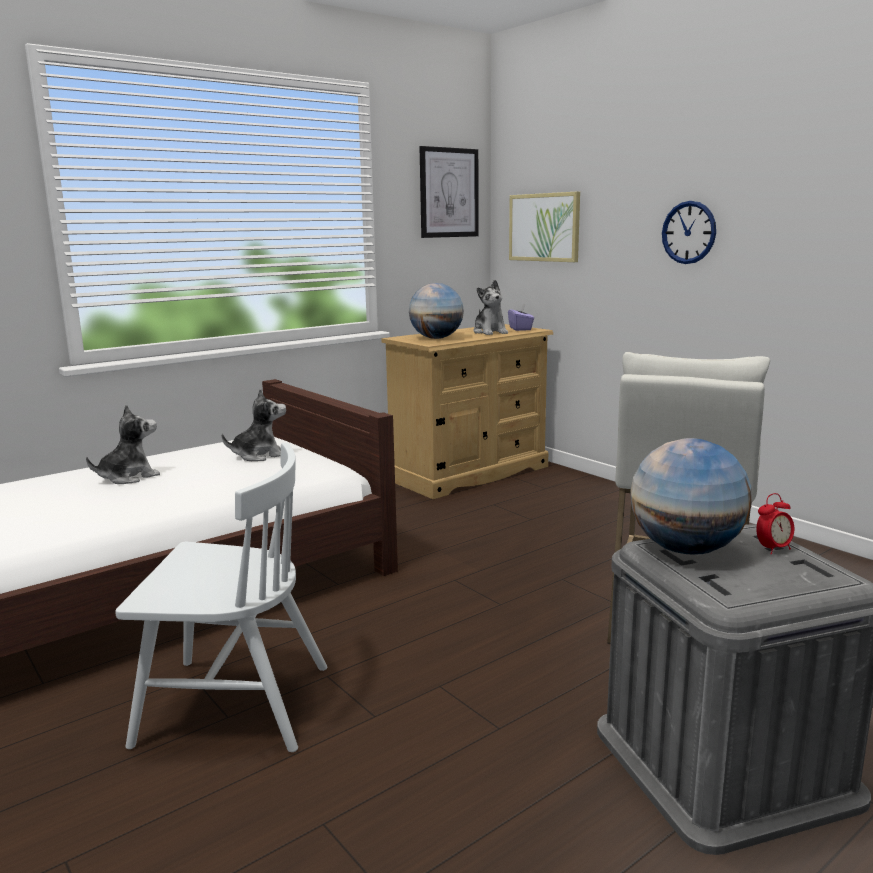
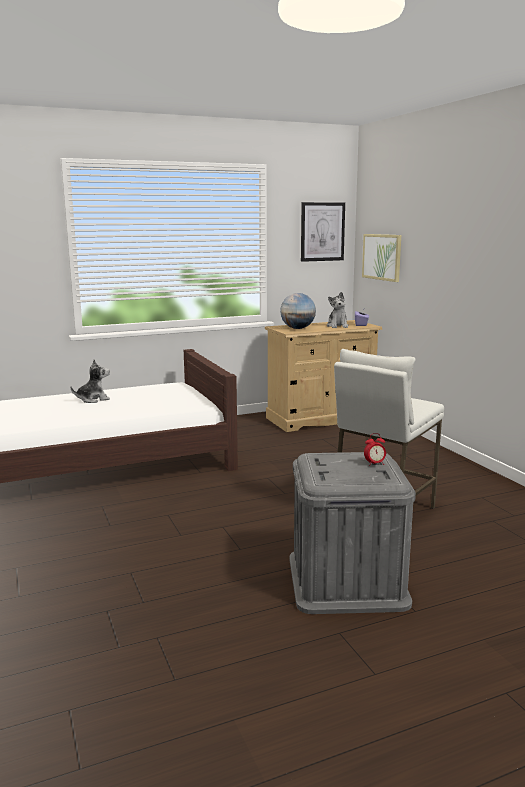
camera: 15 degrees right, 0 degrees up
(233, 704) = (115, 520): white chair -> none
(259, 455) = (168, 394): plush toy -> none
(686, 550) = (327, 459): globe -> none
(688, 232) = (457, 268): wall clock -> none

